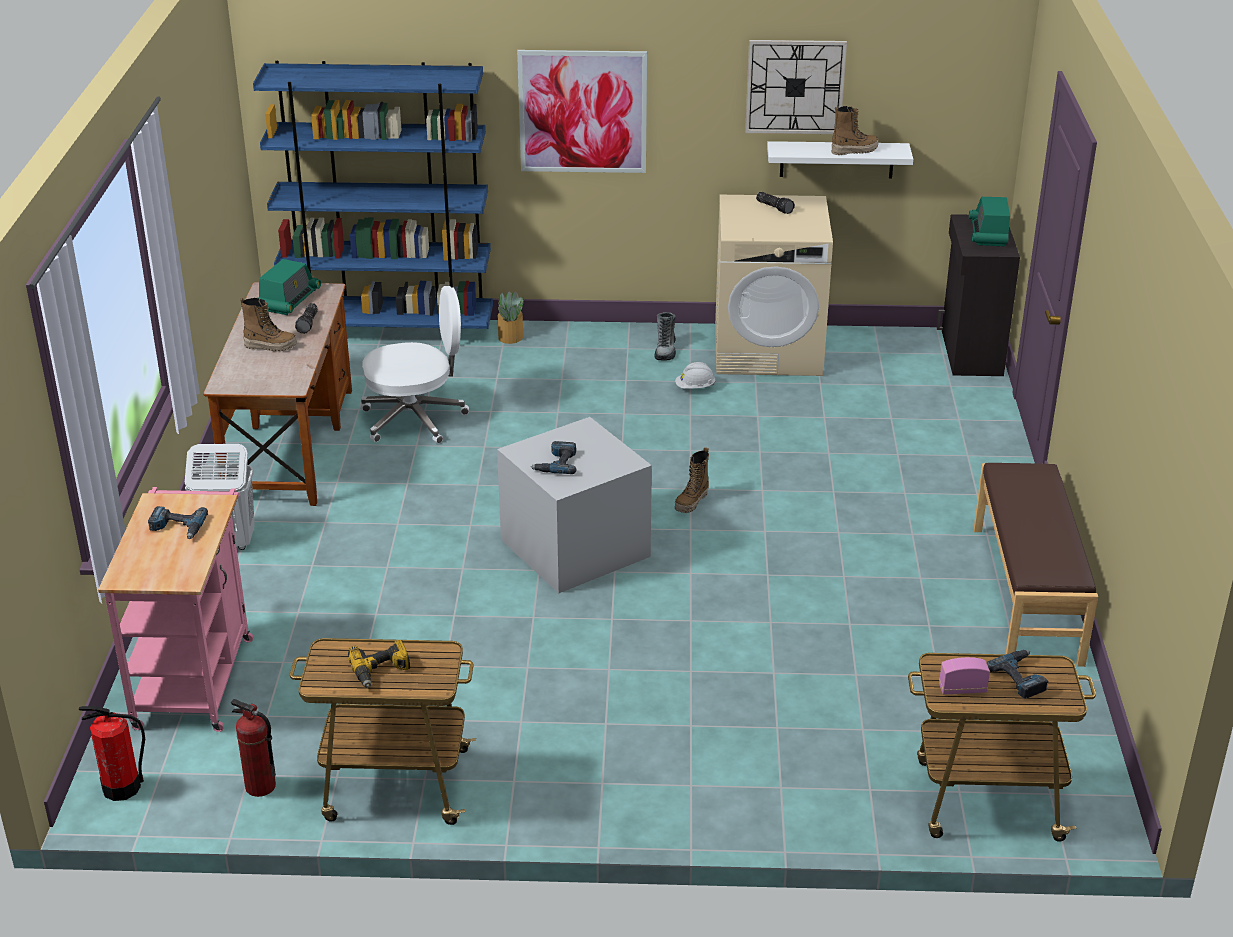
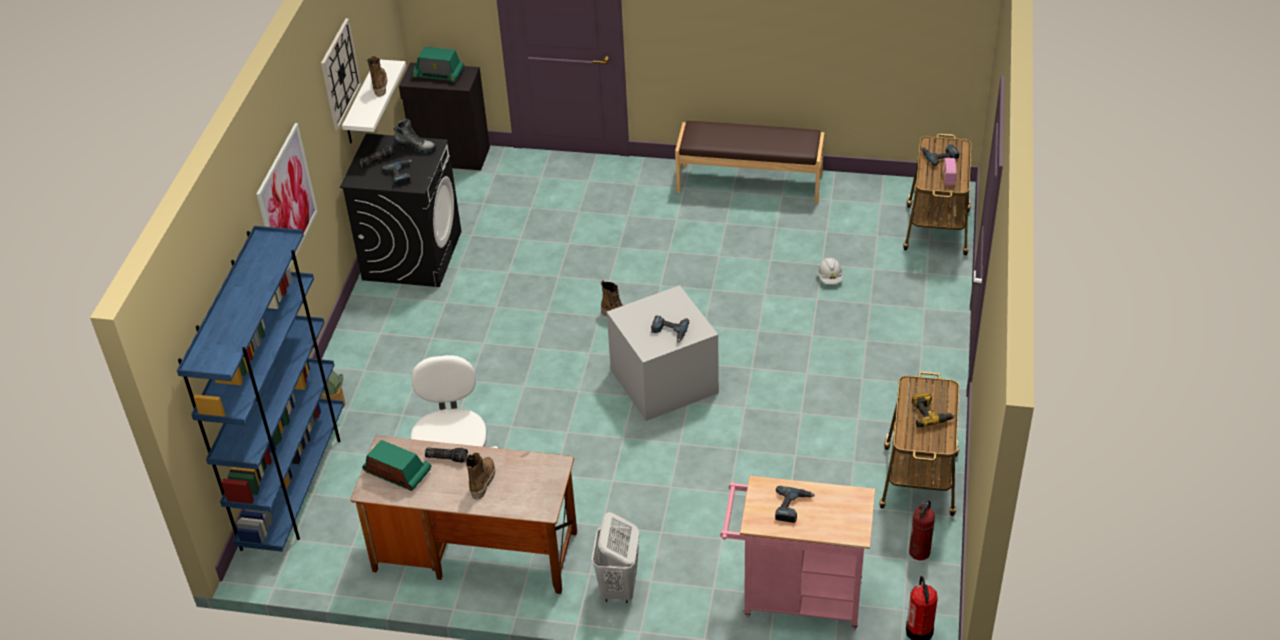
camera: 80 degrees left, 10 degrees up
(665, 350) = (391, 311): boot -> boot (415, 148)
(695, 388) = (456, 300): white hard hat -> white hard hat (830, 278)
(751, 223) = (401, 175): none -> power drill
(768, 350) = (412, 255): beige washing machine -> black washing machine

